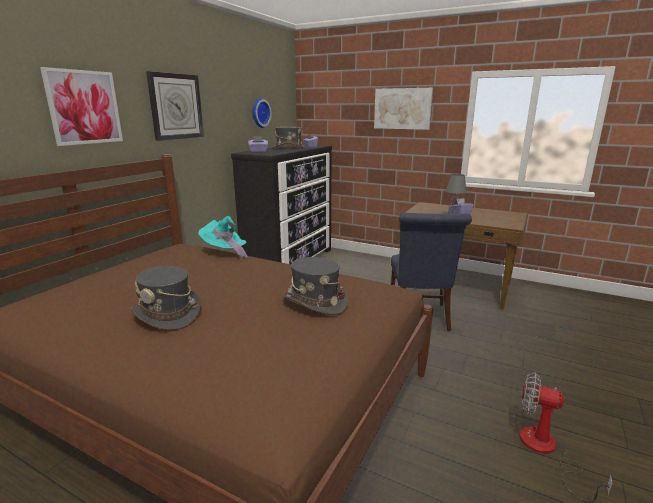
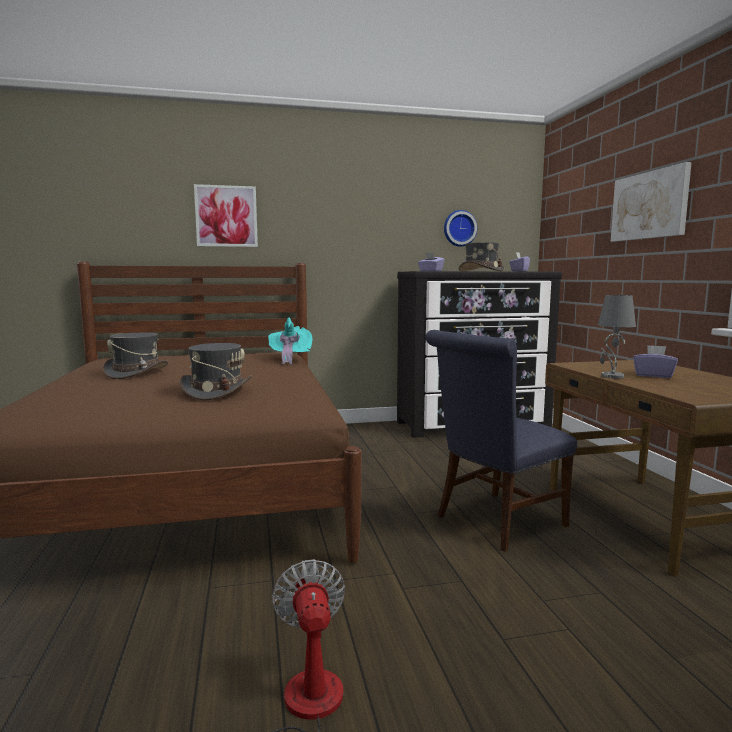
camera: 50 degrees right, 10 degrees down
(176, 106) = (327, 218): wall clock -> none

